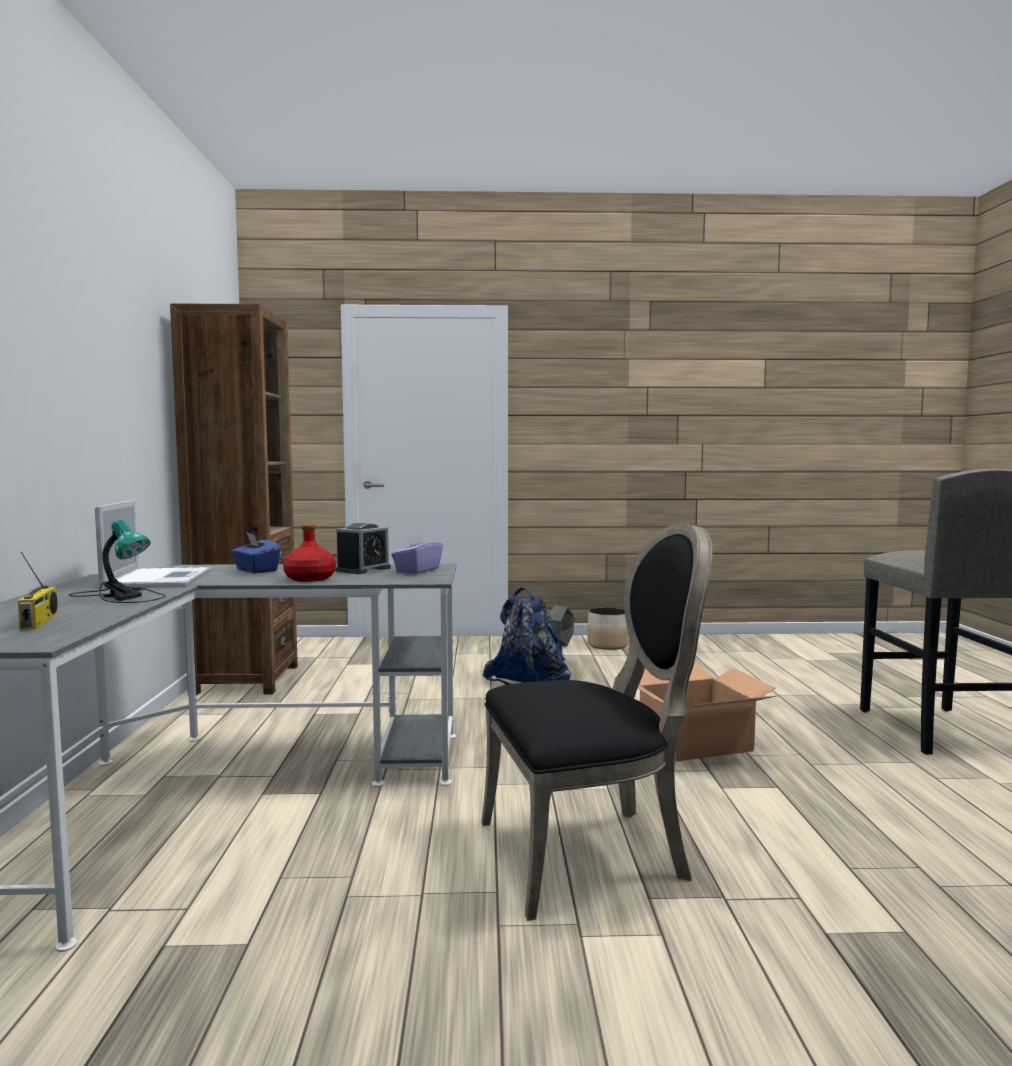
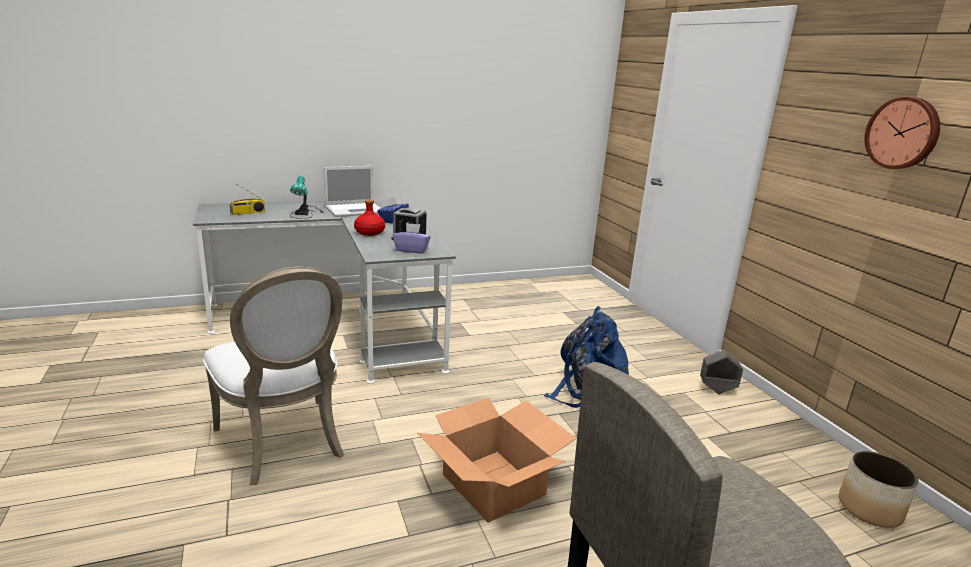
camera: 70 degrees right, 15 degrees up
(245, 679) = (504, 291): brown bookcase -> none
(591, 853) = (284, 443): black chair -> white chair
(607, 645) = (753, 418): planter -> planter (870, 509)
(629, 396) = (903, 133): none -> wall clock

